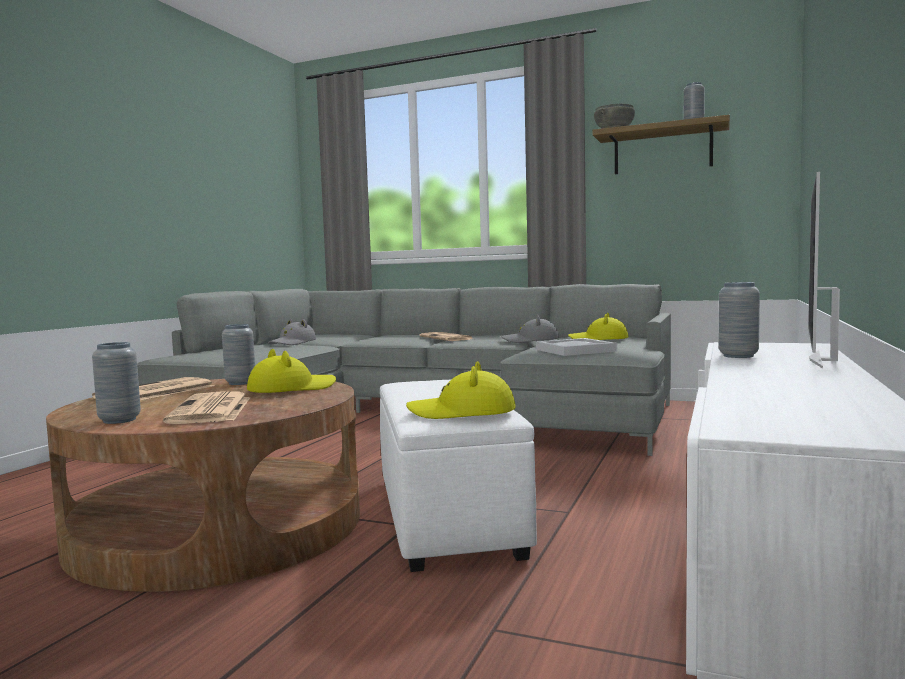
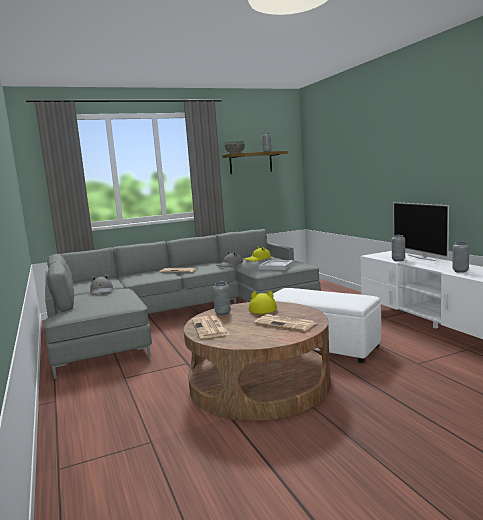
camera: 45 degrees left, 5 degrees up
(119, 420) = (276, 337): grey vase -> grey vase (460, 271)
(462, 412) = (356, 299): yellow hat -> none

